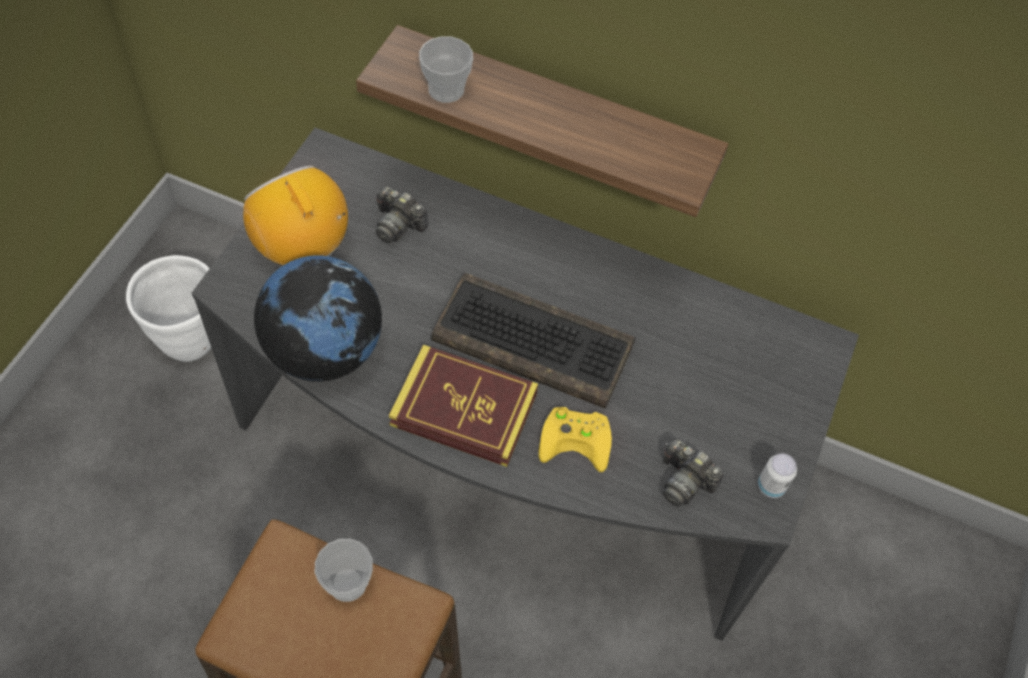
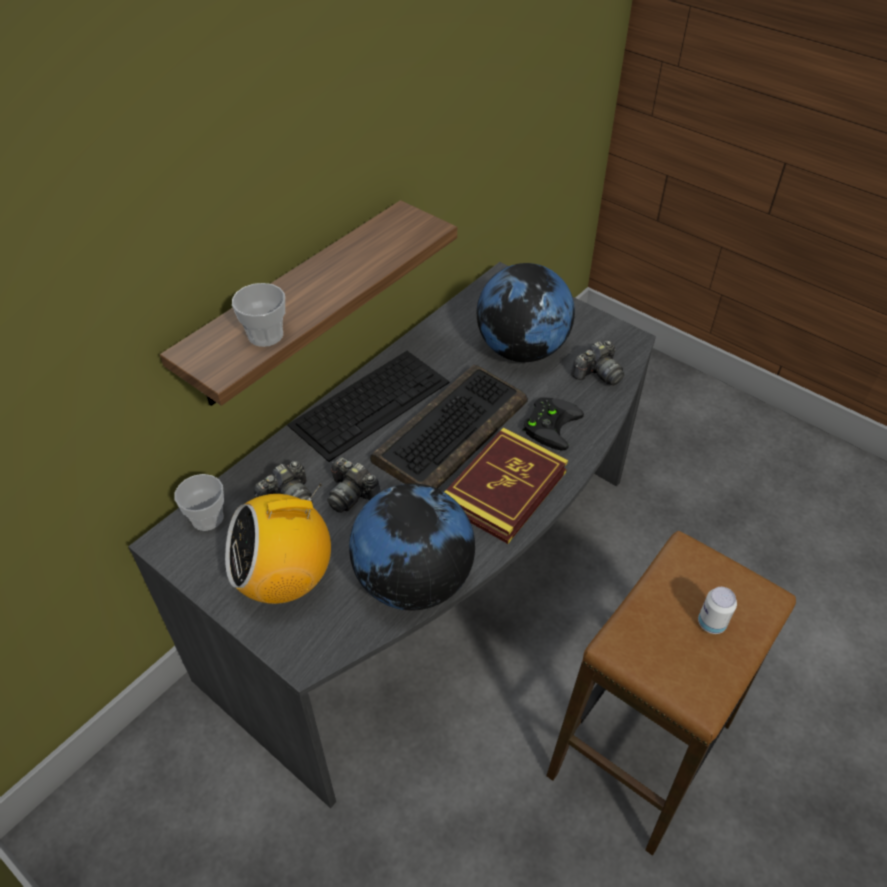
camera: 70 degrees left, 10 degrees down
(190, 341) = (202, 847): white planter -> none
(347, 583) = (657, 601): cup -> cup (207, 518)
(417, 274) = (351, 494): none -> camera
(551, 258) = (371, 402): none -> keyboard
(578, 439) = (550, 424): yellow game controller -> black game controller
(695, 388) = (521, 350): none -> globe
(771, 486) = (610, 333): can -> can (711, 623)

